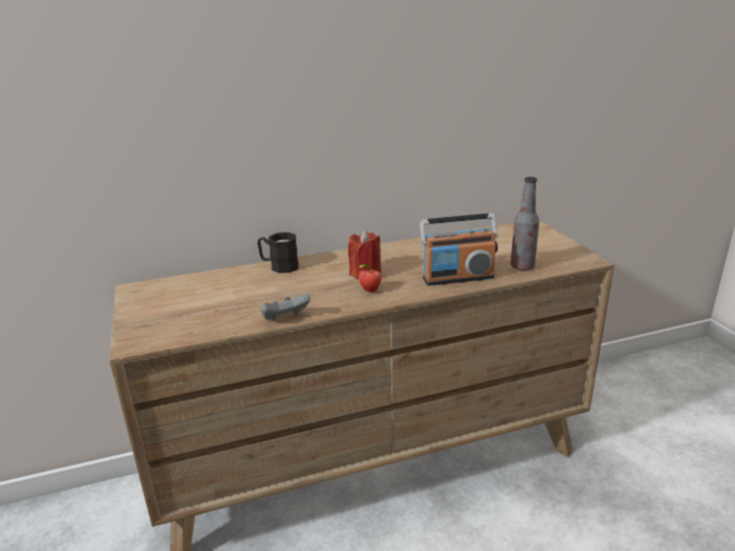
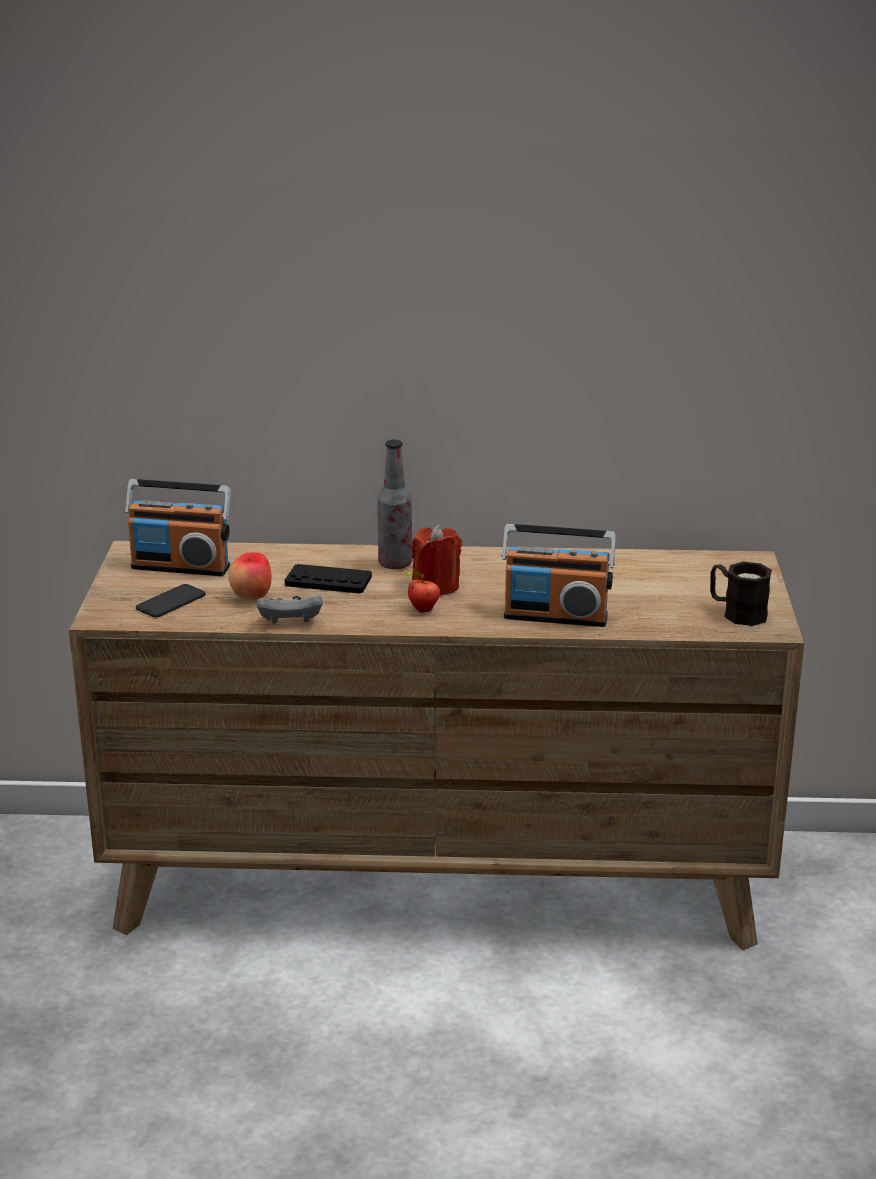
camera: 20 degrees right, 0 degrees up
(177, 294) = (181, 567): none -> radio
(184, 321) = (171, 602): none -> phone
(244, 305) = (252, 598): none -> apple
(279, 266) = (330, 554): black mug -> black mug (737, 612)
(290, 283) = (328, 581): none -> black game controller
(522, 266) = (663, 619): bottle -> bottle (395, 564)

